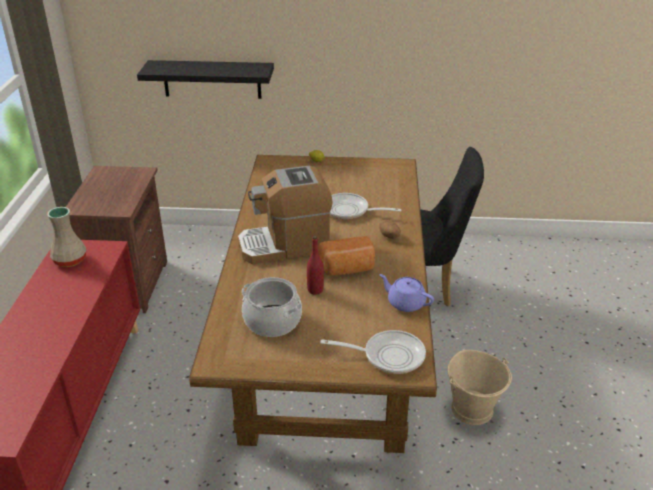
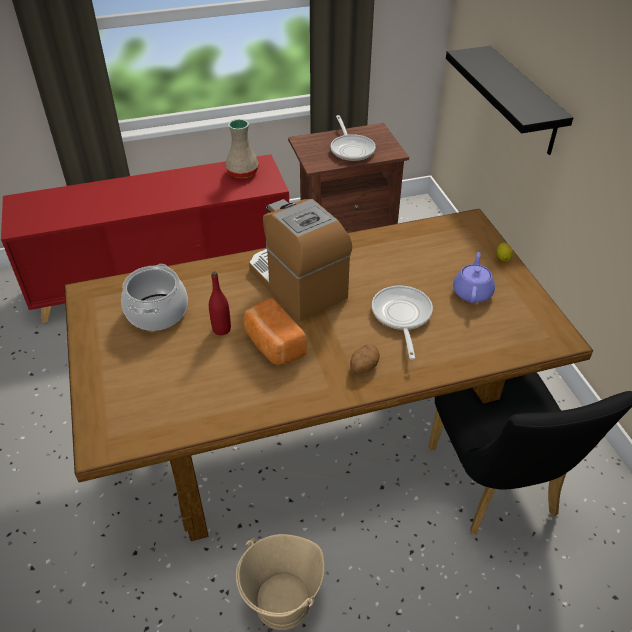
camera: 70 degrees right, 10 degrees up
(388, 355) = (121, 418): frying pan -> frying pan (351, 149)
(405, 303) = (224, 413): purple teapot -> purple teapot (472, 292)

